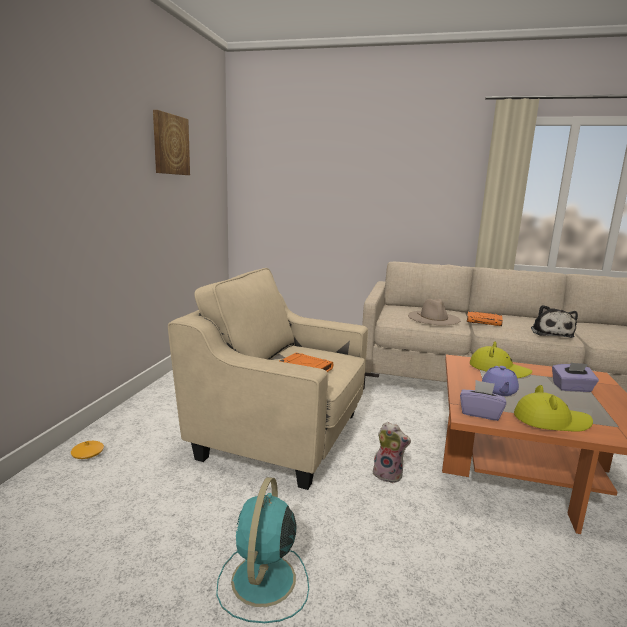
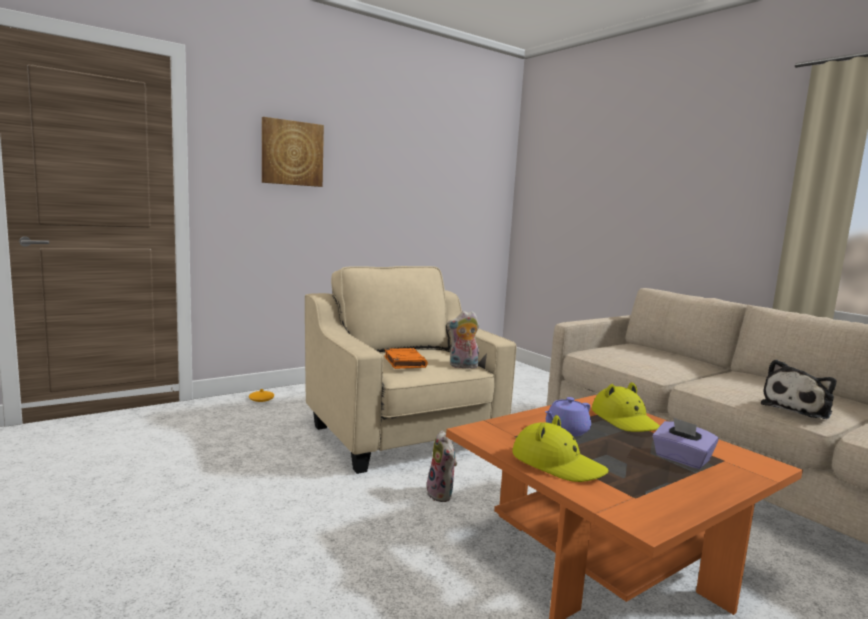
camera: 40 degrees right, 5 degrees down
(170, 144) = (422, 153): picture -> picture (292, 153)
(263, 582) = (237, 502): turquoise fan -> none
(341, 358) = (463, 366): none -> plush toy
(433, 318) = (647, 360): beige hat -> none
(480, 413) = (493, 434): purple tissue box -> none
(484, 321) = (715, 377): orange book -> none

